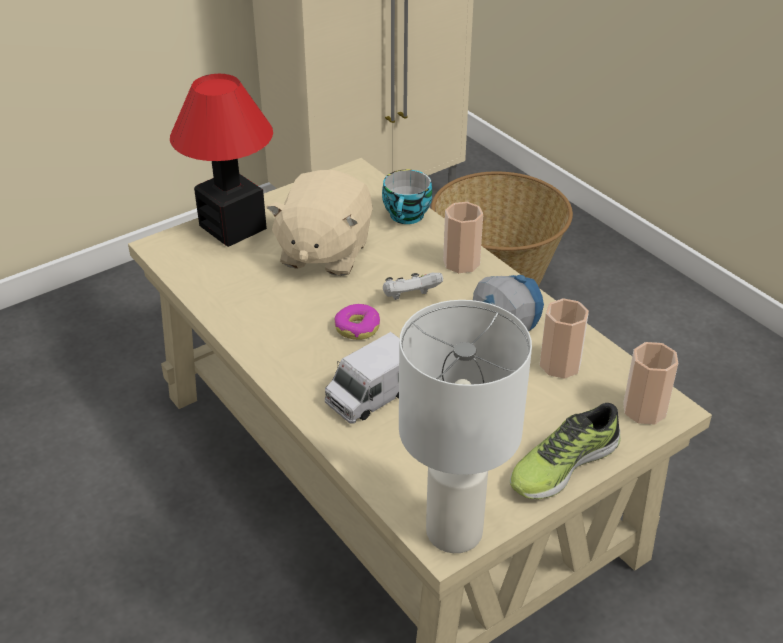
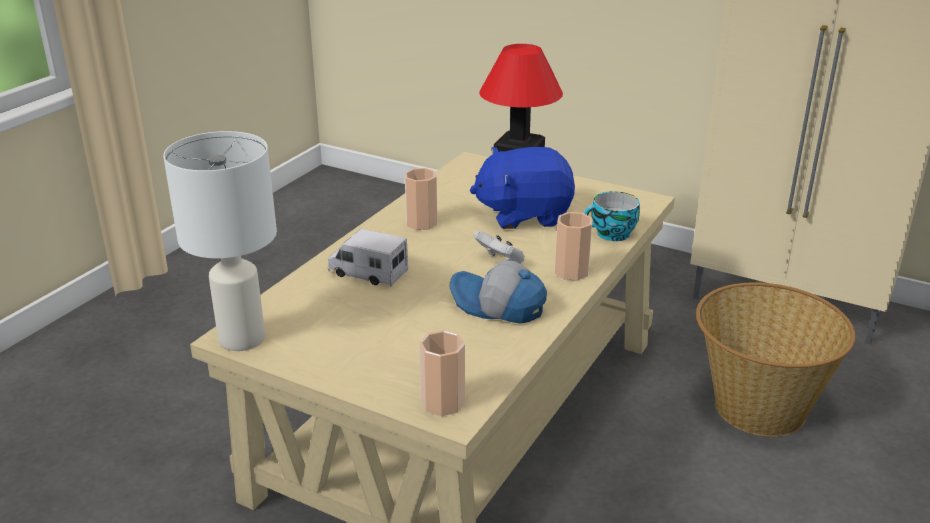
camera: 65 degrees right, 10 degrees down
(324, 252) = (524, 214): beige plush toy -> blue plush toy
(357, 328) = (443, 249): donut -> none
(560, 365) = (471, 347): cup -> cup (421, 223)
(562, 464) = (343, 372): shoe -> none

